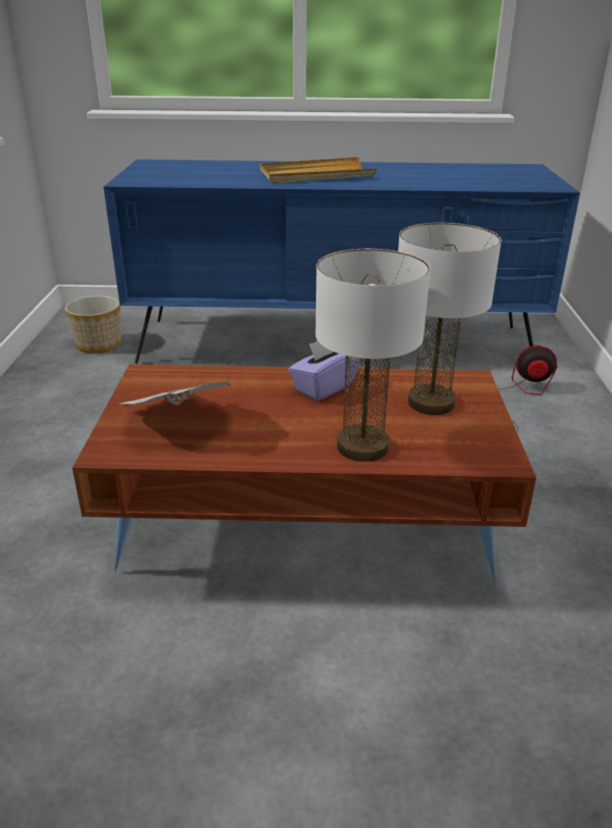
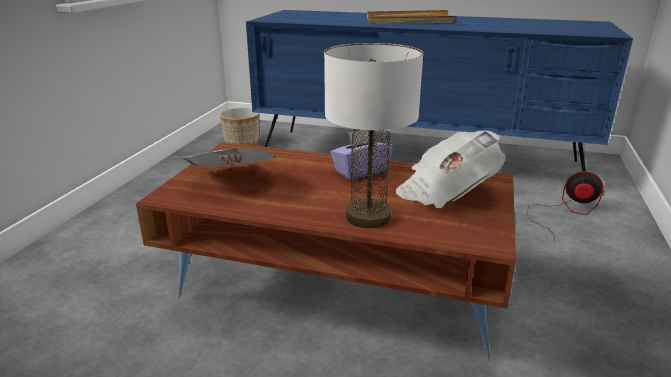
camera: 15 degrees right, 5 degrees down
(430, 403) = (445, 192): table lamp -> newspaper

